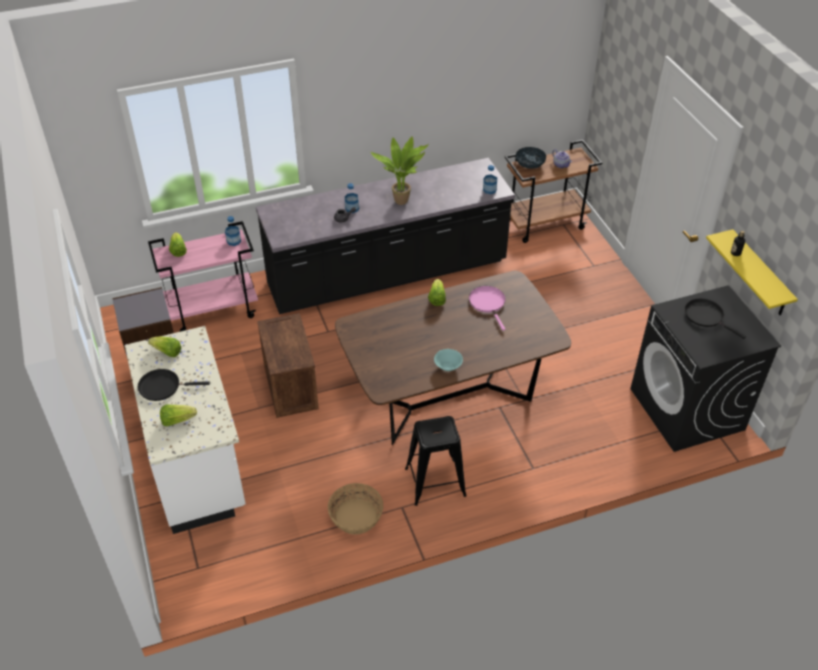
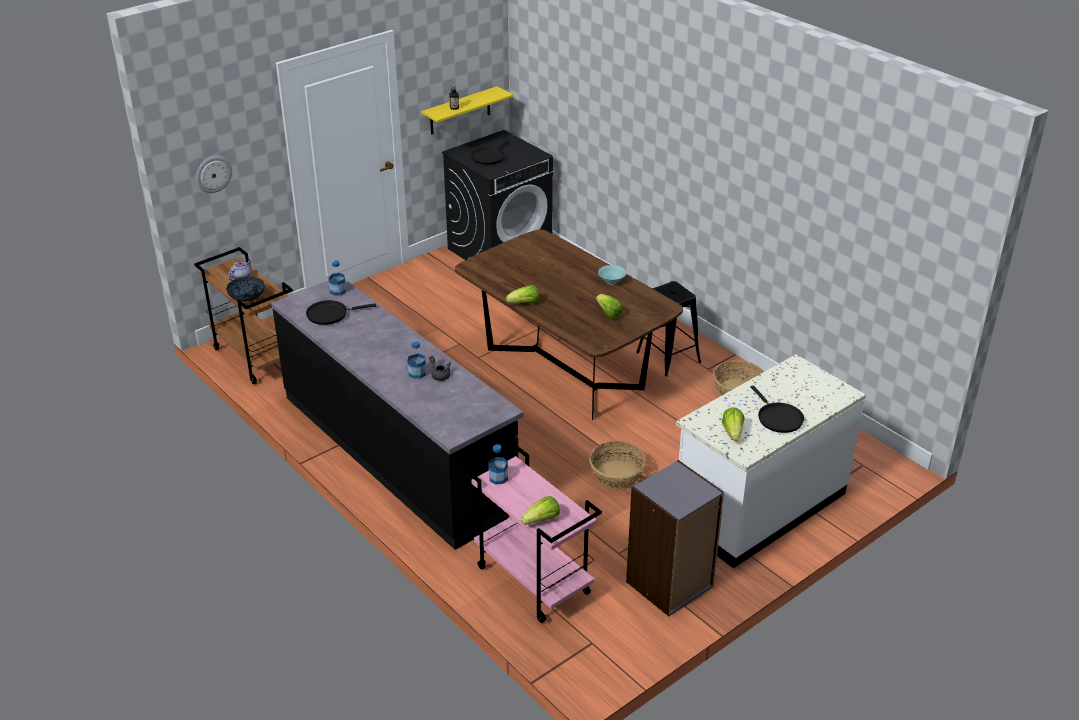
camera: 110 degrees left, 10 degrees down
(177, 420) = (807, 394): lettuce -> lettuce (608, 313)
(290, 387) = (617, 475): crate -> basket
(402, 200) = (384, 343): potted plant -> none
(456, 181) = (330, 314): none -> black frying pan
(488, 303) = (513, 275): pink frying pan -> none
(612, 93) = (213, 174): none -> wall clock

